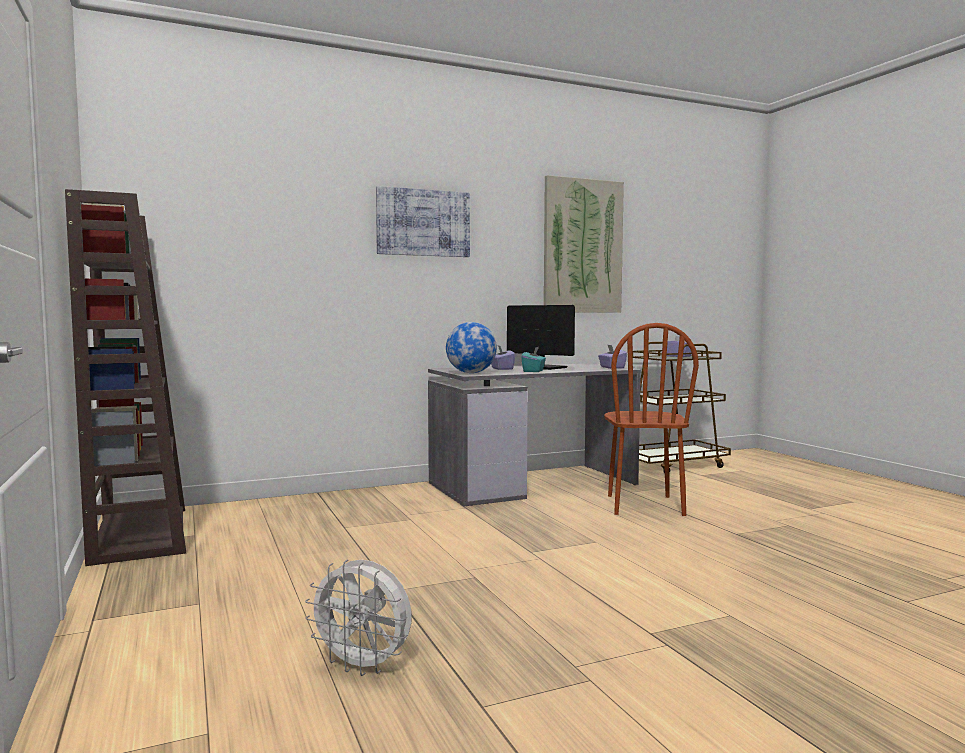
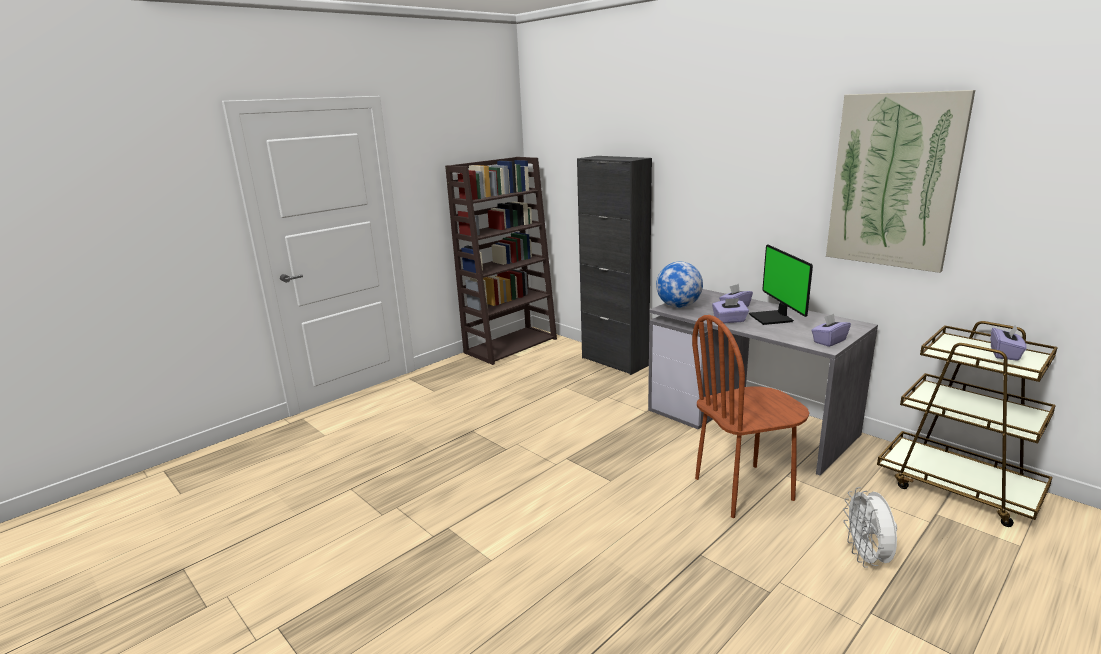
camera: 70 degrees right, 15 degrees up
(319, 498) = (614, 361): none -> black cabinet
(363, 666) = (382, 449): white fan -> white fan (867, 558)
(423, 223) = (708, 155): picture -> none
(533, 371) = (729, 320): turquoise tissue box -> purple tissue box
(544, 368) = (773, 318): monitor -> monitor turned 150 degrees clockwise

